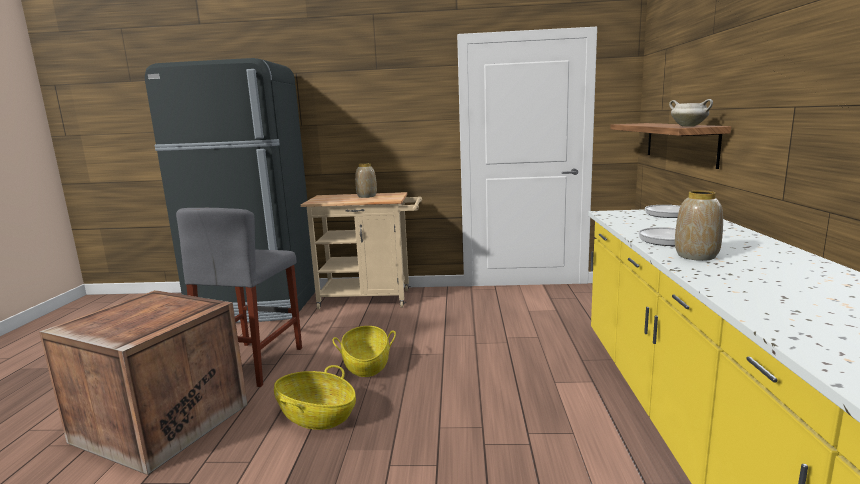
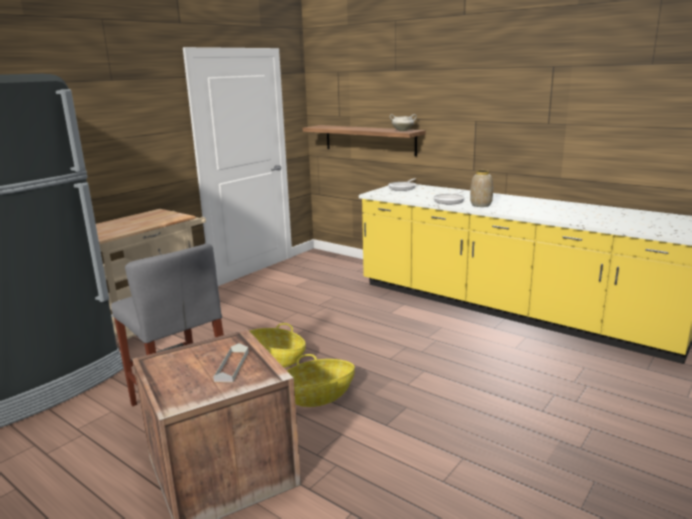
camera: 55 degrees left, 5 degrees up
(145, 321) = (232, 366): none -> grey tray
(367, 196) = (138, 219): vase -> none

